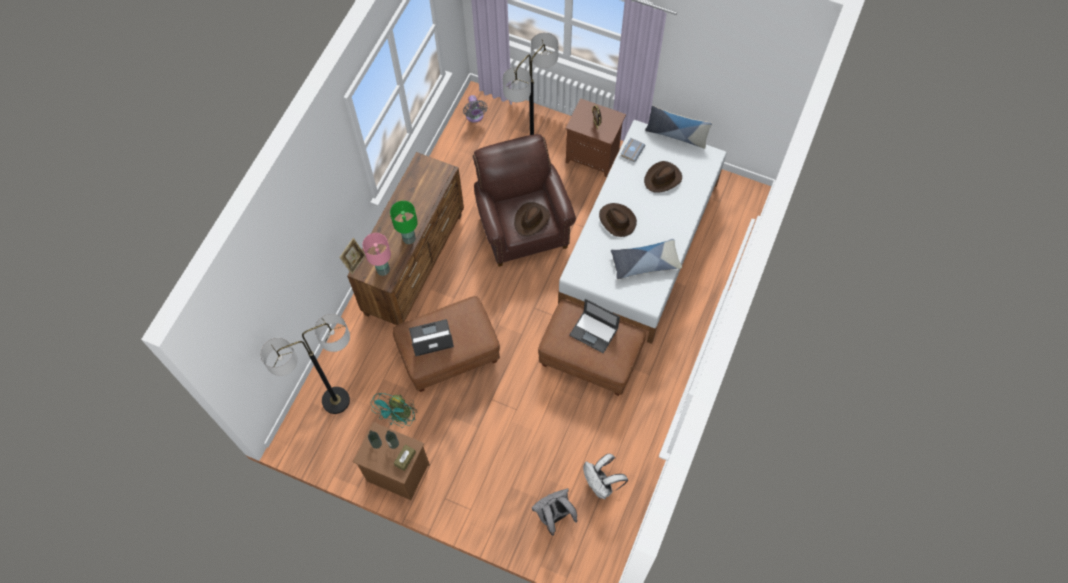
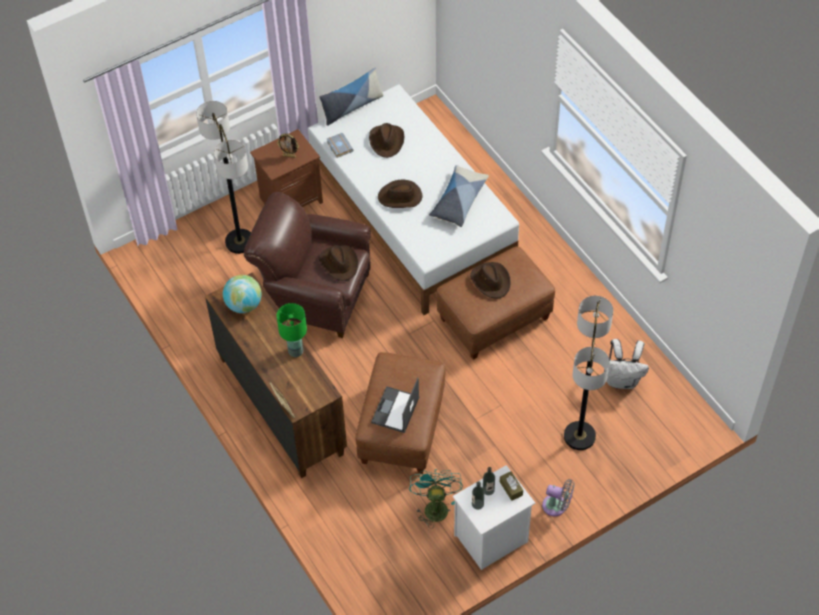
camera: 55 degrees left, 10 degrees down
(335, 400) = (374, 553): floor lamp -> floor lamp (579, 436)
(383, 270) = (312, 389): pink table lamp -> none
(396, 473) = (491, 539): brown nightstand -> white nightstand
(399, 417) = (434, 506): turquoise fan -> turquoise fan turned 150 degrees counterclockwise
(425, 180) = (244, 305): none -> globe
(475, 116) = (161, 267): grey fan -> grey fan (557, 506)
(554, 516) = (626, 433): grey backpack -> none
(594, 332) = (491, 281): laptop -> brown hat

